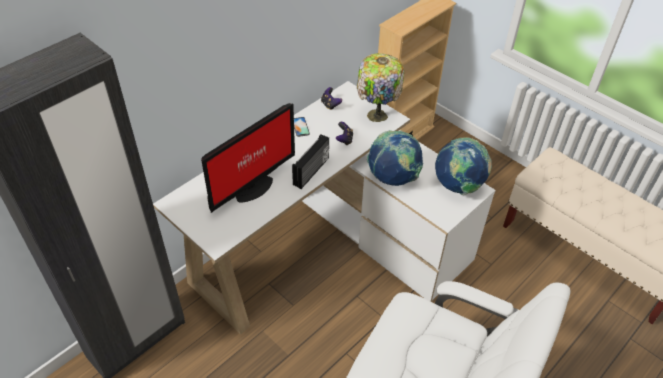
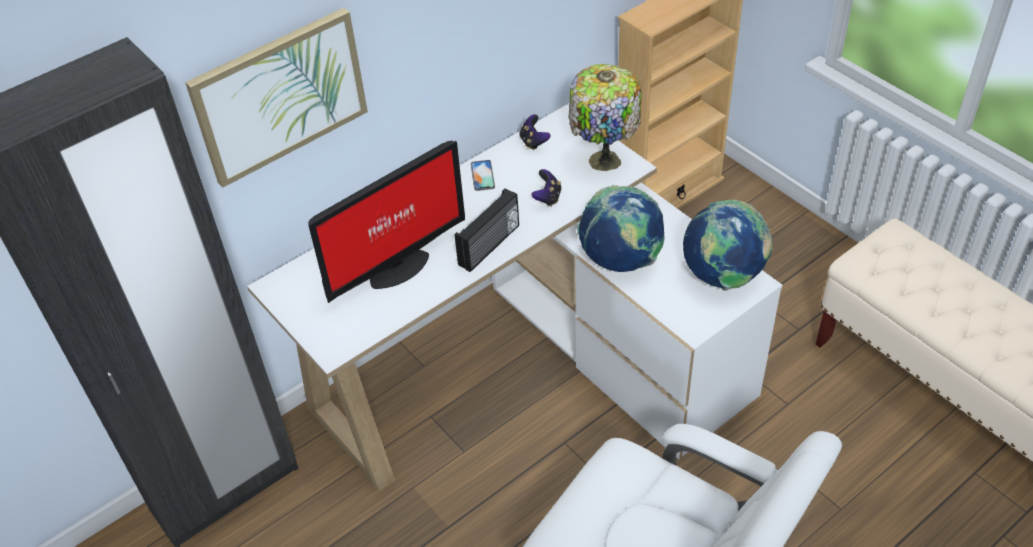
camera: 10 degrees right, 0 degrees up
(177, 75) = (280, 95): none -> picture

